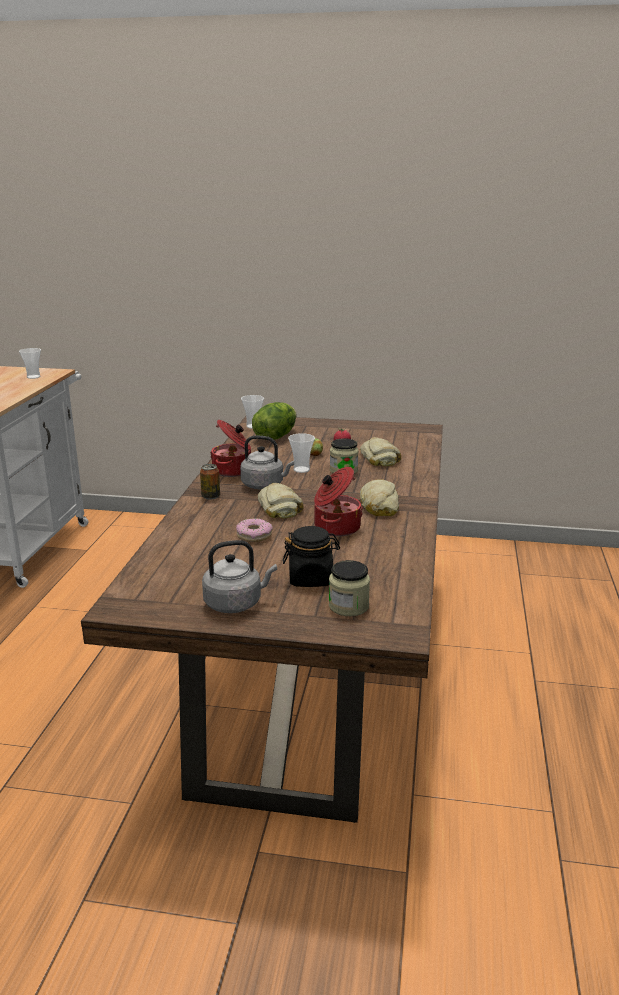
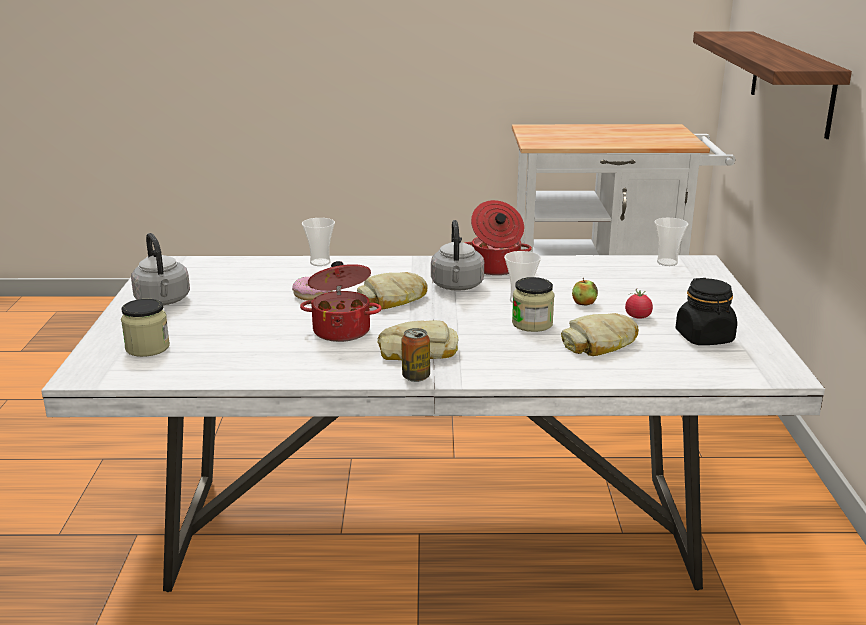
camera: 80 degrees right, 0 degrees up
(33, 377) = (658, 140): cup -> cup (320, 262)
(144, 300) = (791, 81): none -> shelf
(210, 496) = (412, 267): can -> can (416, 377)
(275, 436) = (636, 277): lettuce -> none
(308, 668) = (435, 531): brown dining table -> white dining table
(311, 578) = (210, 327): black jar -> black jar (704, 337)

